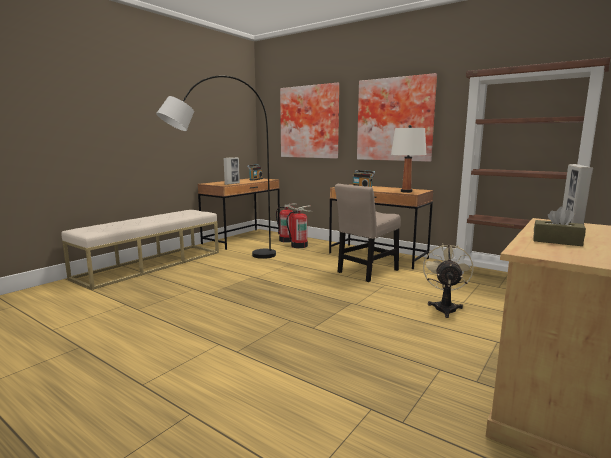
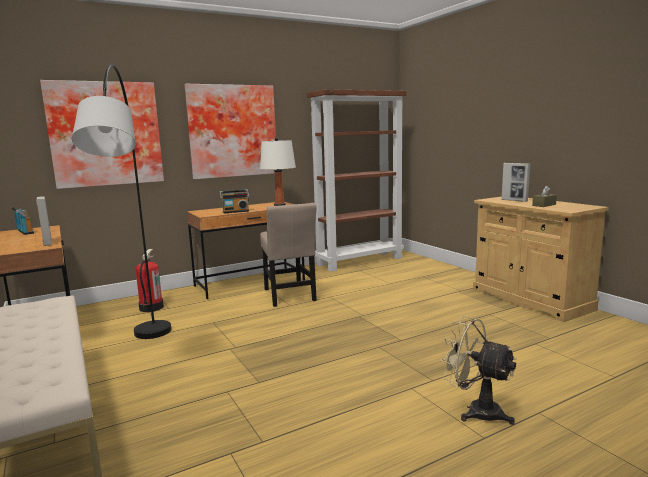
camera: 65 degrees left, 0 degrees up
(287, 240) = (113, 310): fire extinguisher -> none
(445, 307) = (395, 290): beige fan -> beige fan (476, 410)

